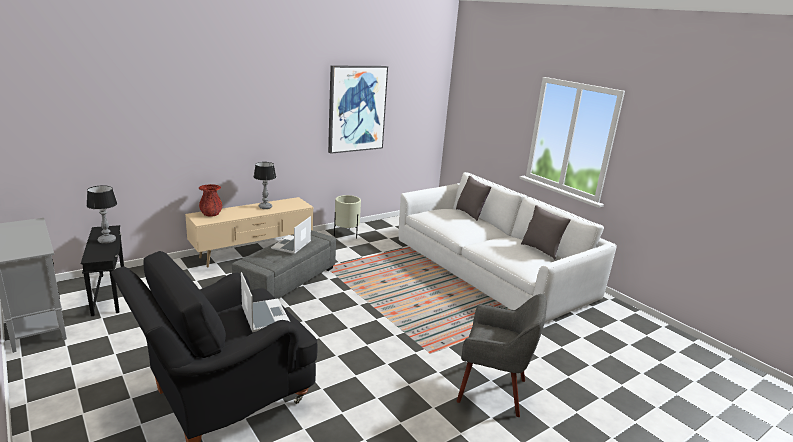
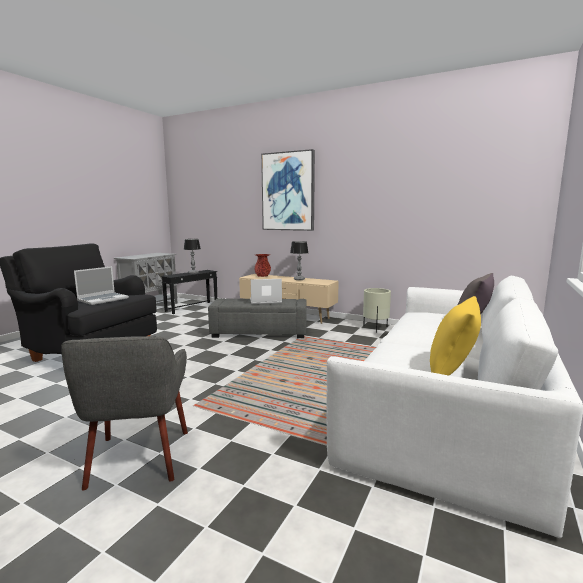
camera: 65 degrees right, 10 degrees down
(356, 108) = (405, 200): picture -> picture (288, 191)
(541, 250) = (452, 372): grey pillow -> yellow pillow

